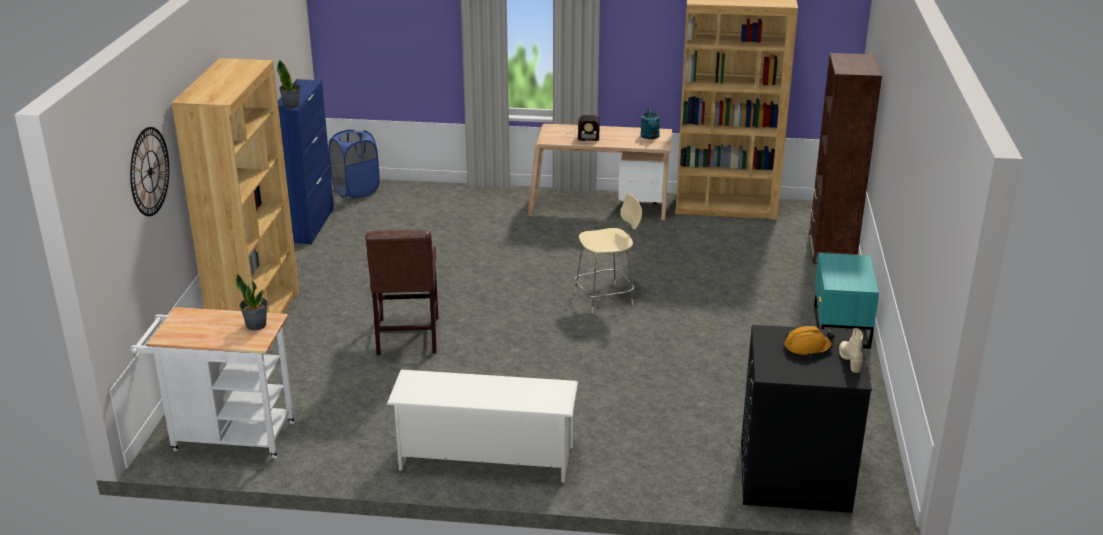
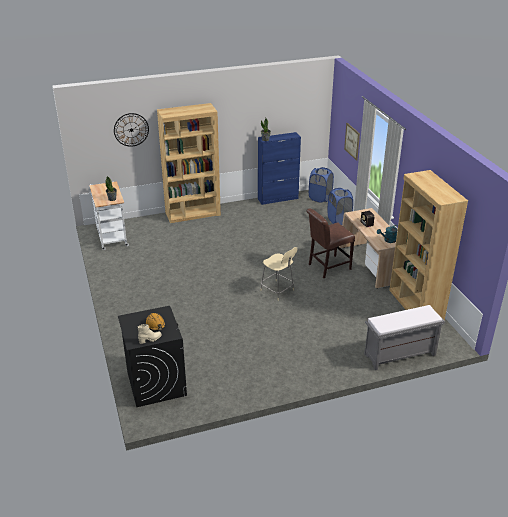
camera: 65 degrees right, 5 degrees up
(407, 339) = (202, 250): brown chair -> brown chair (327, 267)
(412, 47) = (352, 141): none -> picture
(445, 195) = (339, 220): none -> blue laundry basket
(485, 458) = (127, 295): white shoe rack -> none
(831, 250) = (399, 355): brown bookcase -> grey bench
(839, 327) = (308, 374): turquoise nightstand -> none

